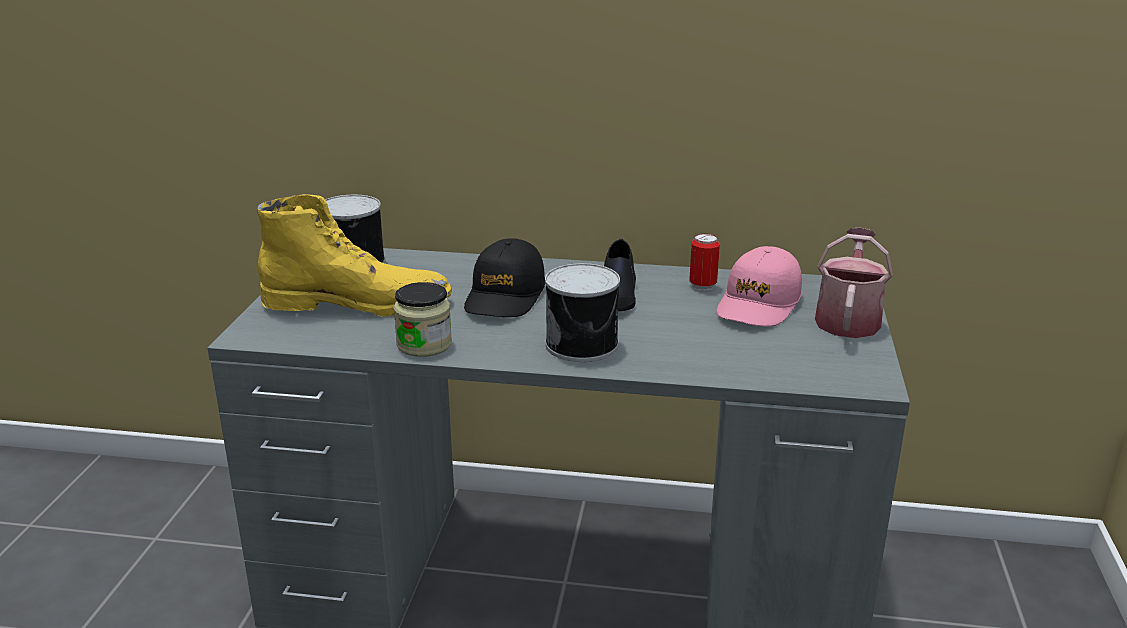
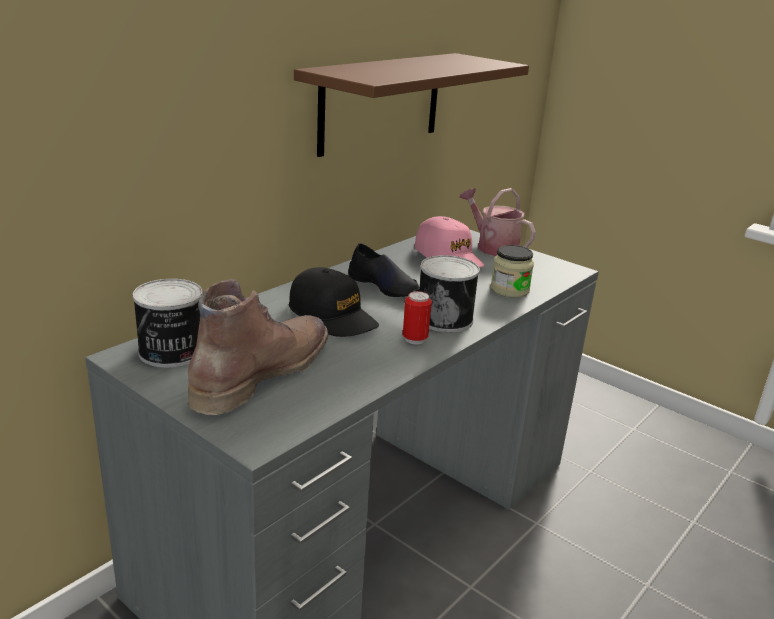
camera: 60 degrees left, 0 degrees up
(359, 302) = (261, 372): yellow boot -> brown boot
(424, 344) = (378, 369): jar -> jar (509, 289)
(702, 286) = (403, 260): can -> can (415, 339)
(728, 76) = (381, 102): none -> brown shelf

